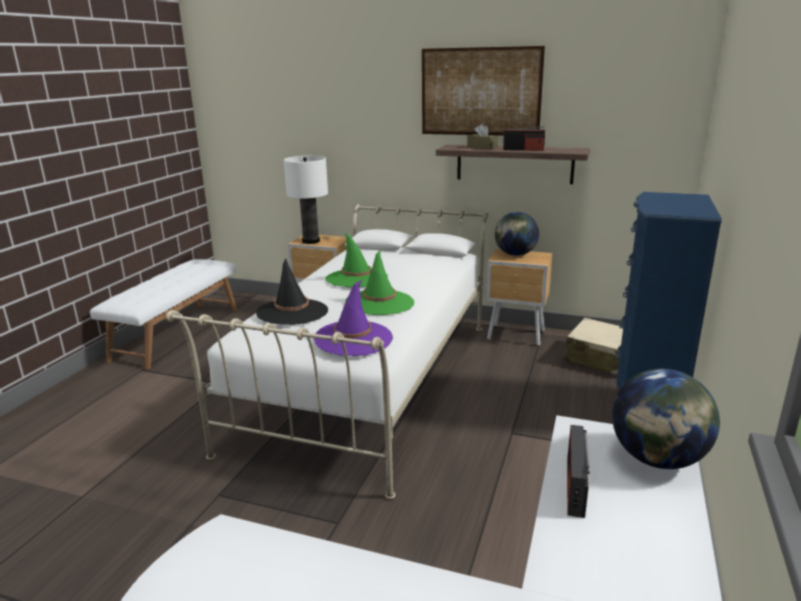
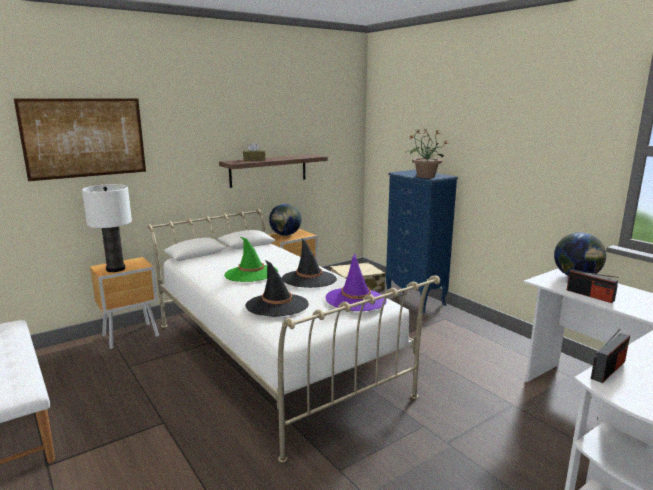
camera: 55 degrees left, 5 degrees down
(379, 303) = (309, 279): green hat -> black hat
(480, 92) = (241, 119): picture -> picture (85, 138)
(523, 150) = (285, 158): radio -> radio (608, 370)
(662, 207) = (425, 176): none -> potted plant

